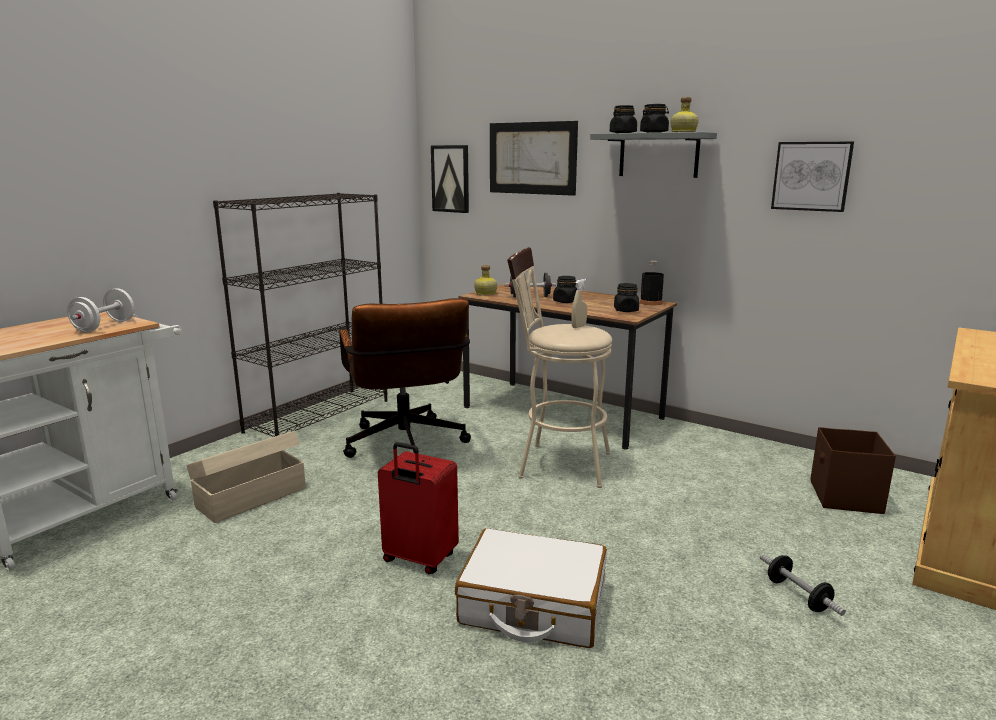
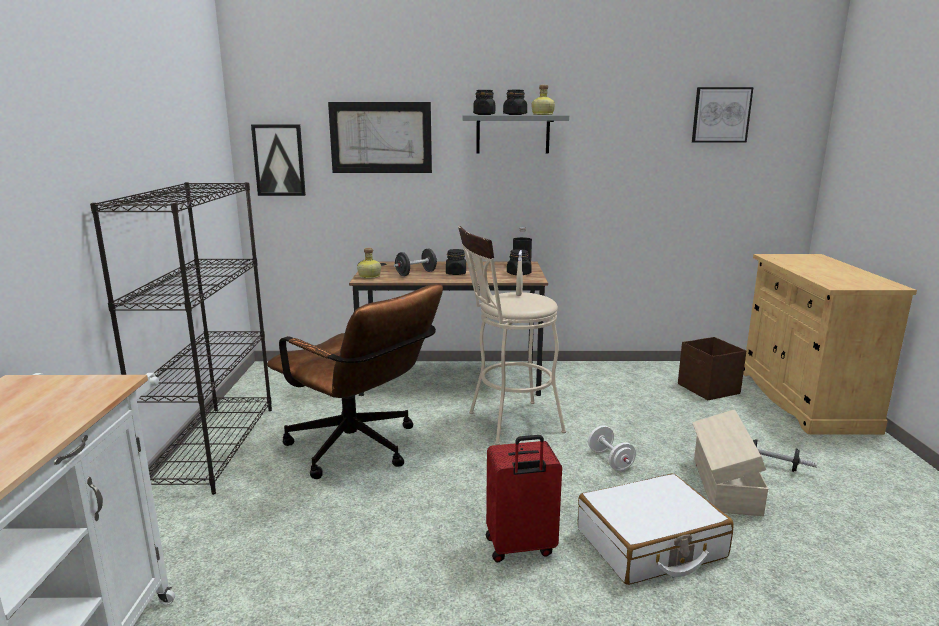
camera: 35 degrees left, 0 degrees up
(104, 326) = (78, 396): white dumbbell -> white dumbbell (610, 460)
(250, 497) = (265, 559): beige storage box -> beige storage box (724, 486)
(811, 176) = (639, 150): picture -> picture (721, 115)

